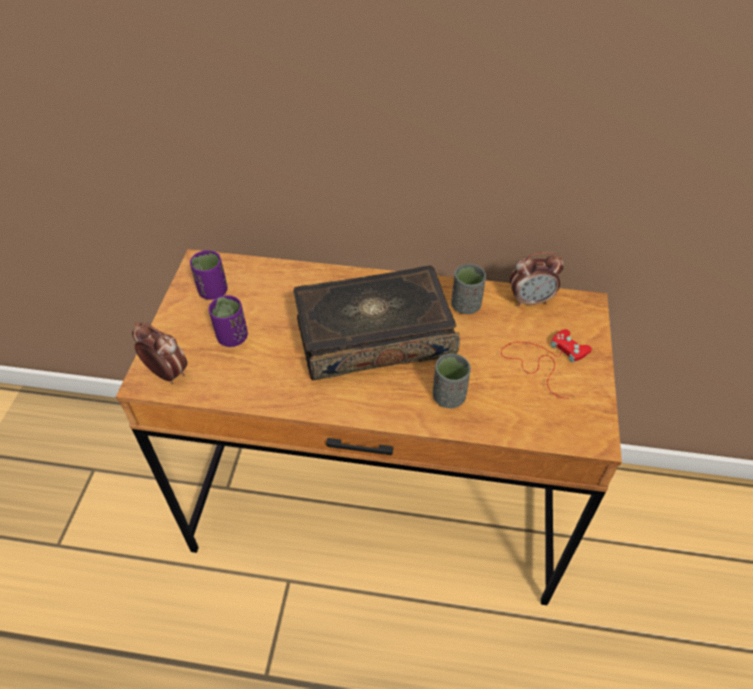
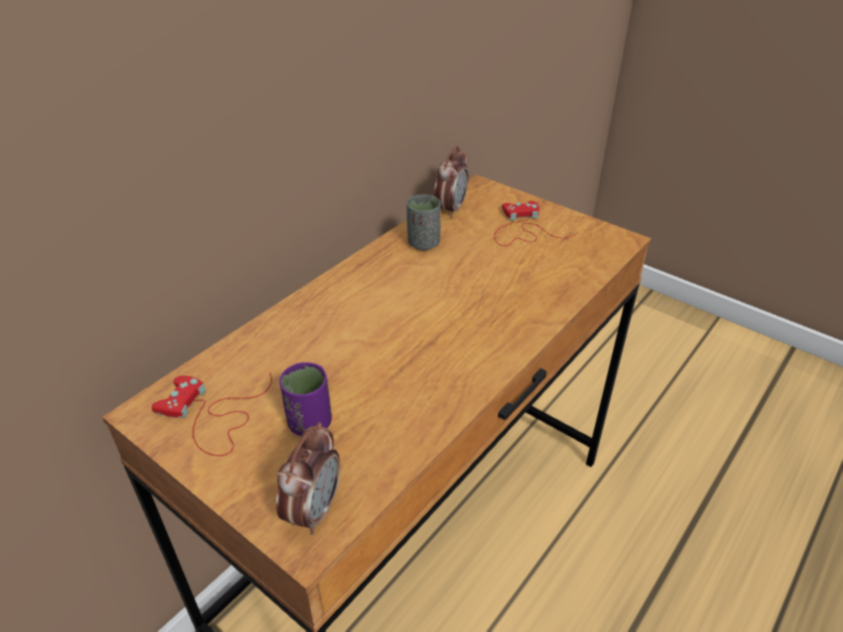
camera: 60 degrees left, 10 degrees down
(167, 373) = (313, 510): alarm clock -> alarm clock turned 135 degrees clockwise
(213, 291) = (212, 416): purple cup -> red game controller
(374, 336) = (410, 312): book -> none
(448, 397) = (526, 295): grey cup -> none

